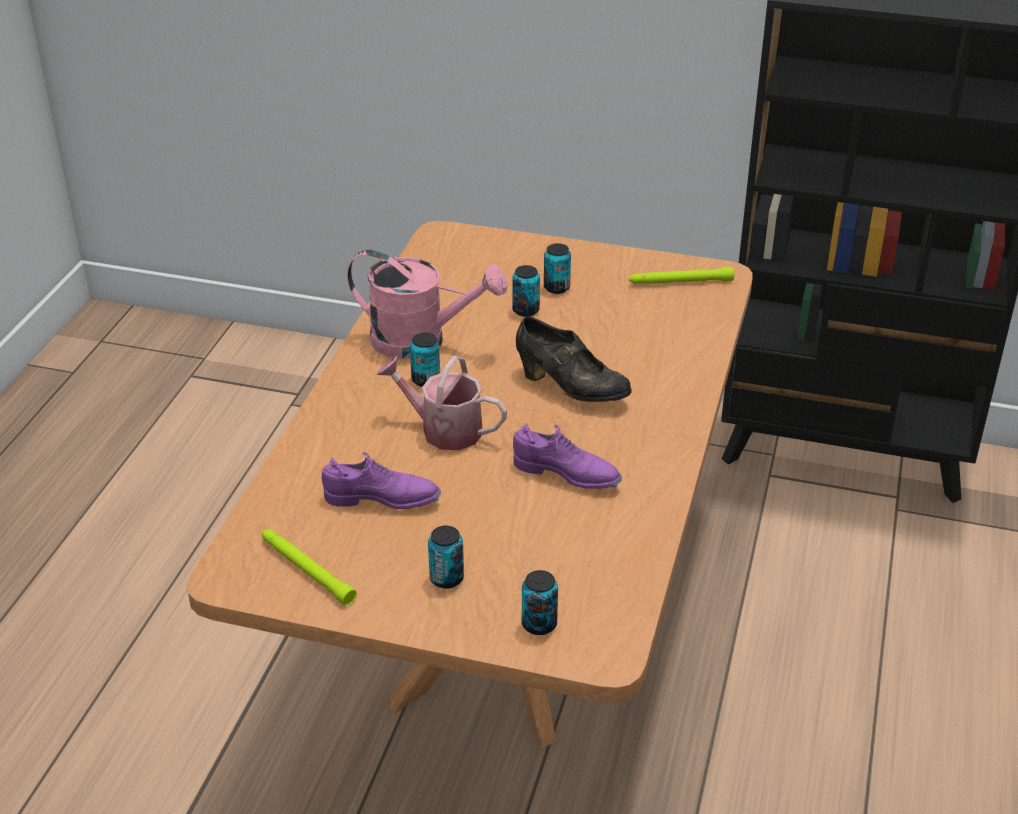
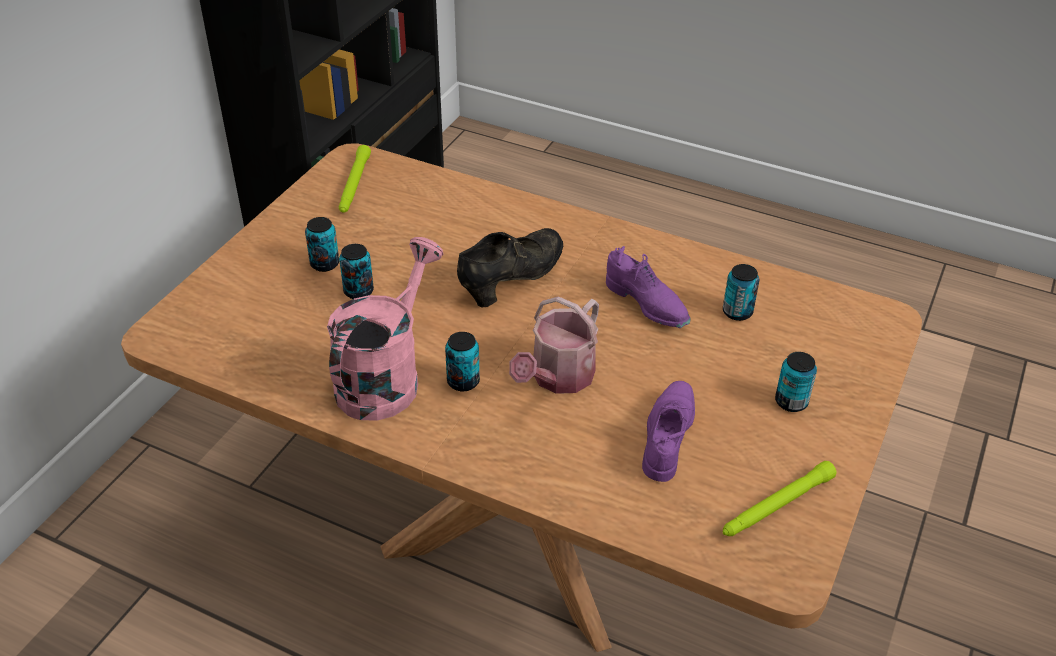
camera: 80 degrees left, 5 degrees up
(539, 624) = (851, 350): can -> can (737, 312)
(566, 474) = (647, 304): purple shoe -> purple shoe turned 105 degrees clockwise

